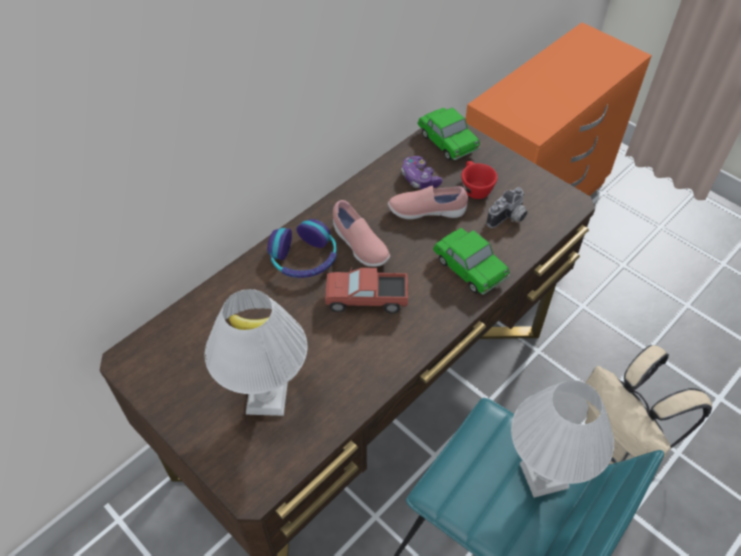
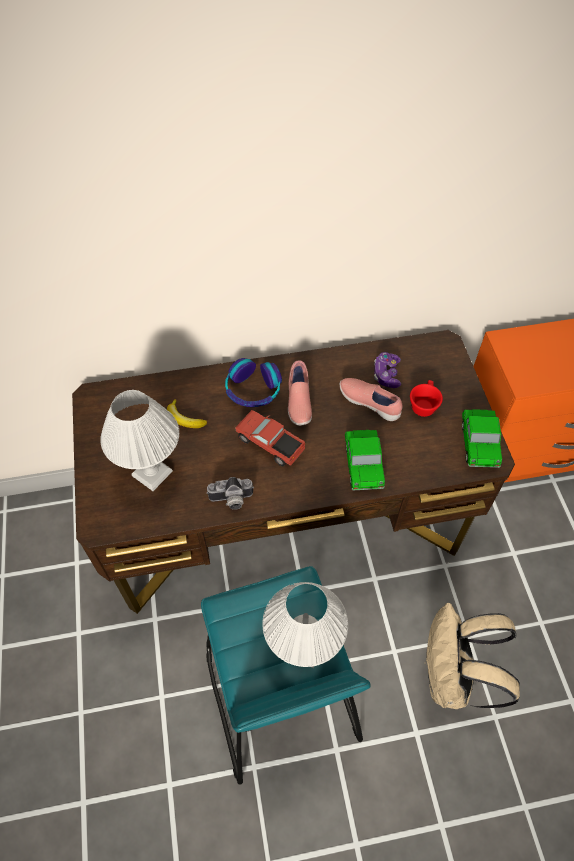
camera: 35 degrees right, 5 degrees up
(447, 142) = (434, 356): toy car -> toy car (478, 444)
(509, 218) = (429, 444): camera -> camera (231, 500)

